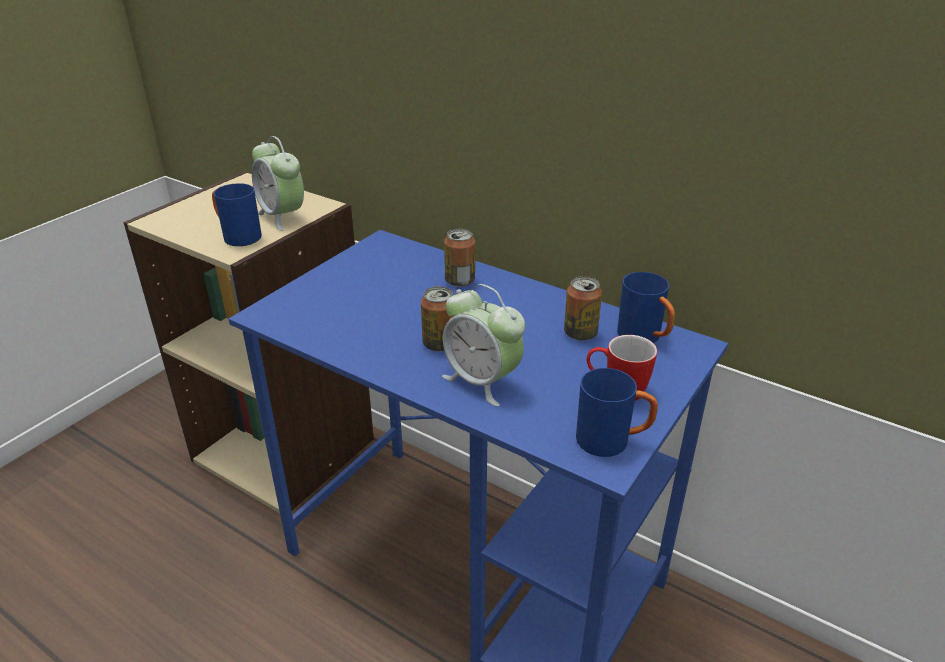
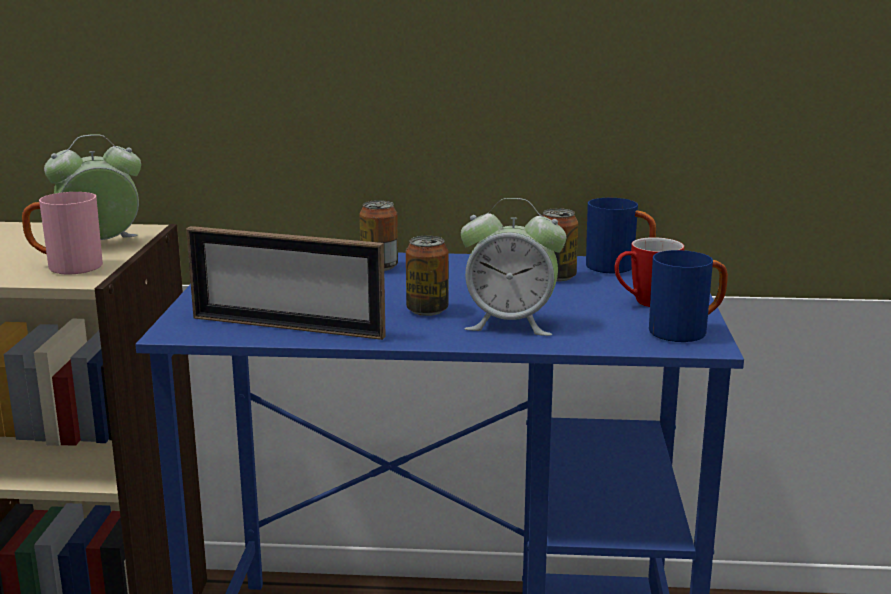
camera: 30 degrees left, 15 degrees down
(237, 236) = (65, 267): blue mug -> pink mug
(282, 217) = (101, 244): alarm clock -> alarm clock turned 135 degrees clockwise
(329, 332) = (287, 327): none -> picture frame

